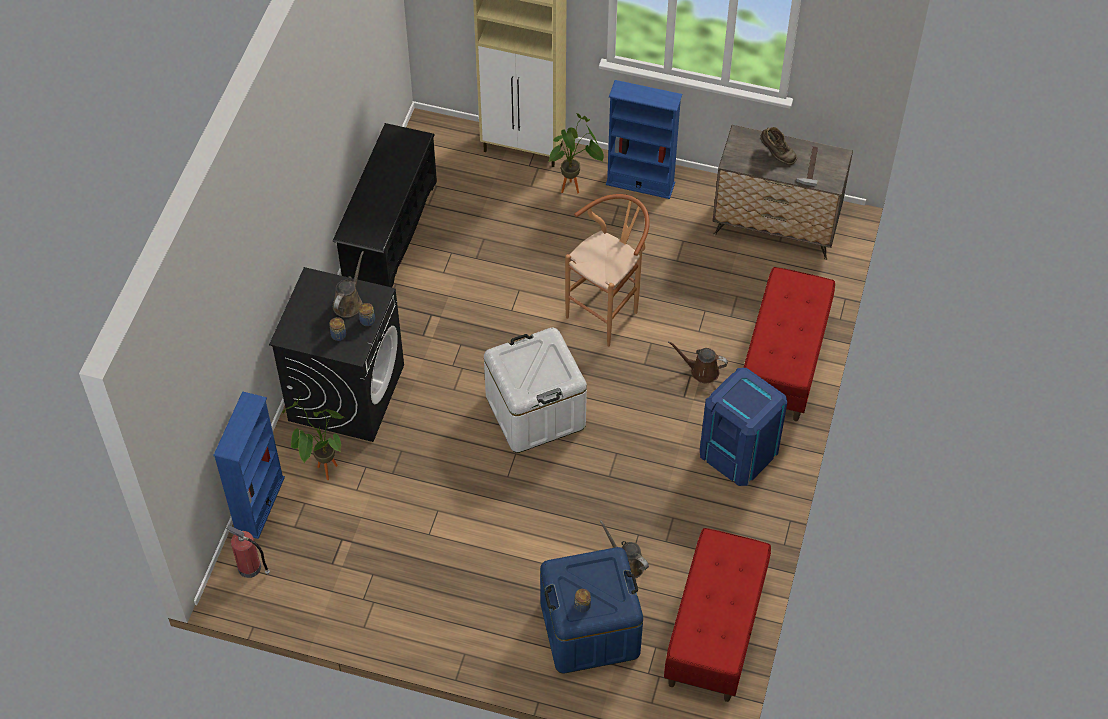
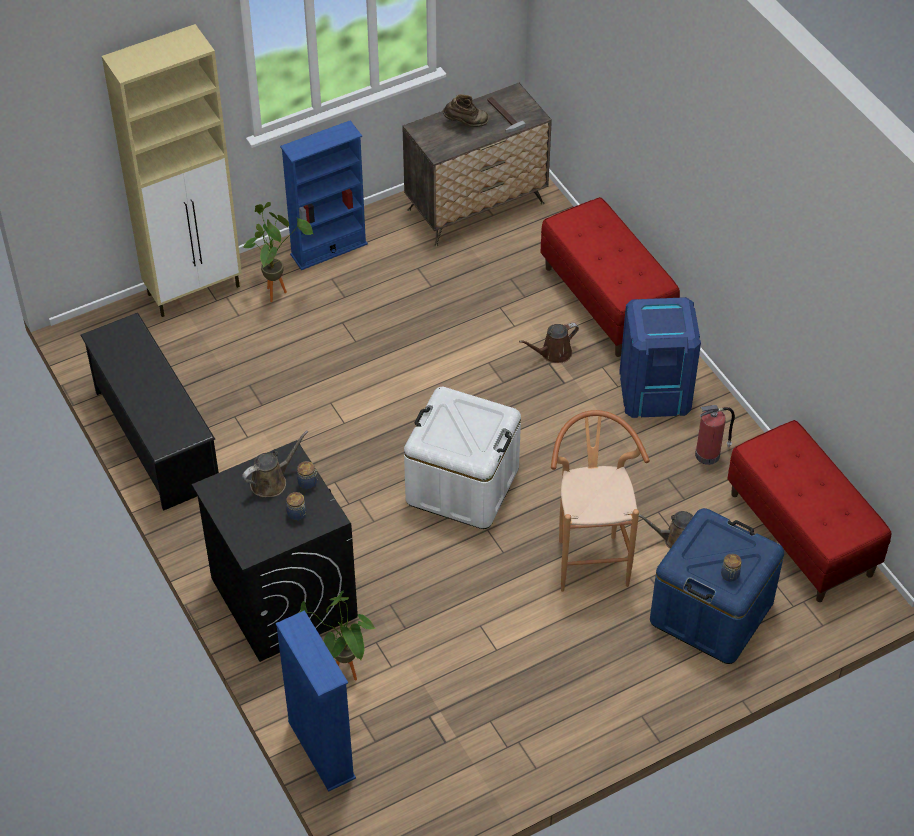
camera: 45 degrees left, 5 degrees down
(250, 568) = (379, 807): fire extinguisher -> fire extinguisher (709, 454)
(349, 302) = (271, 481): brown watering can -> brown watering can turned 75 degrees clockwise
(607, 312) = (425, 365): brown stool -> brown stool (590, 556)

